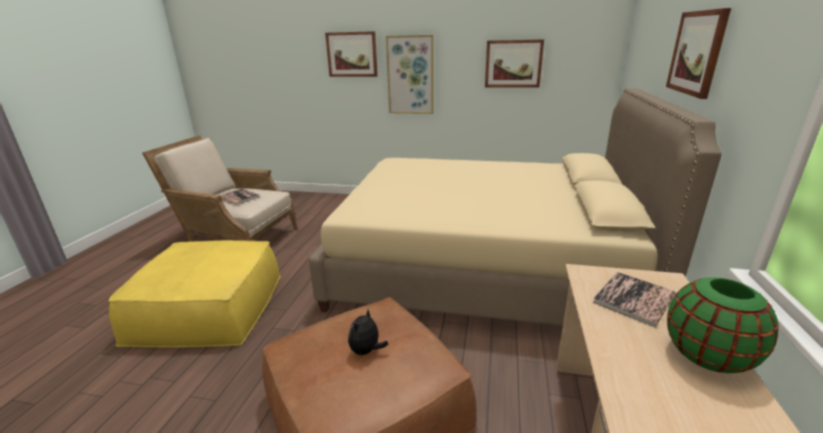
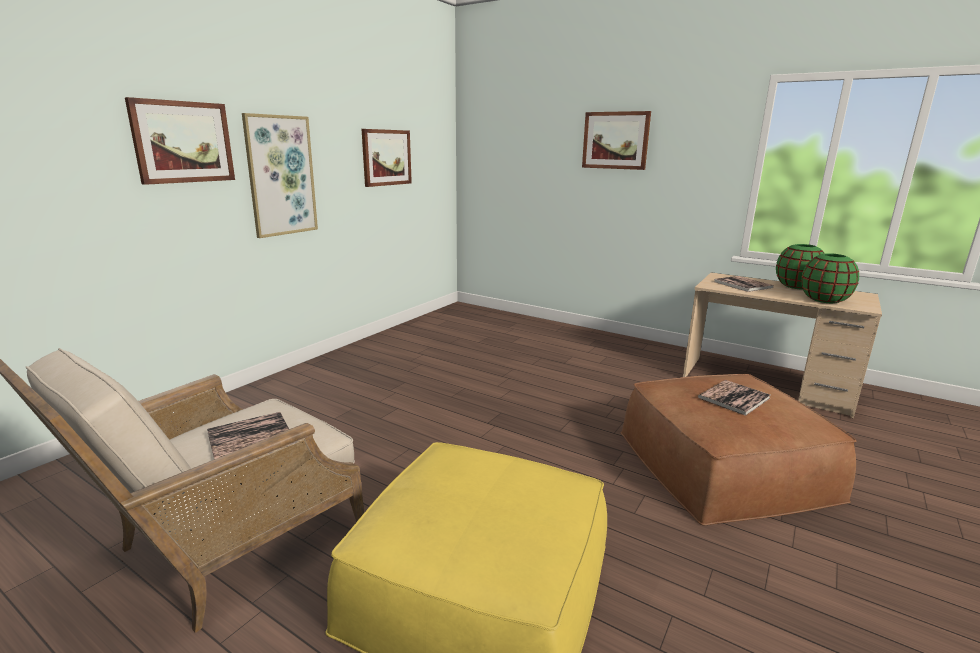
camera: 70 degrees left, 5 degrees down
(366, 351) = (733, 398): plush toy -> book
(481, 268) = (524, 368): beige bed -> none
(636, 381) = (824, 300): none -> green vase

